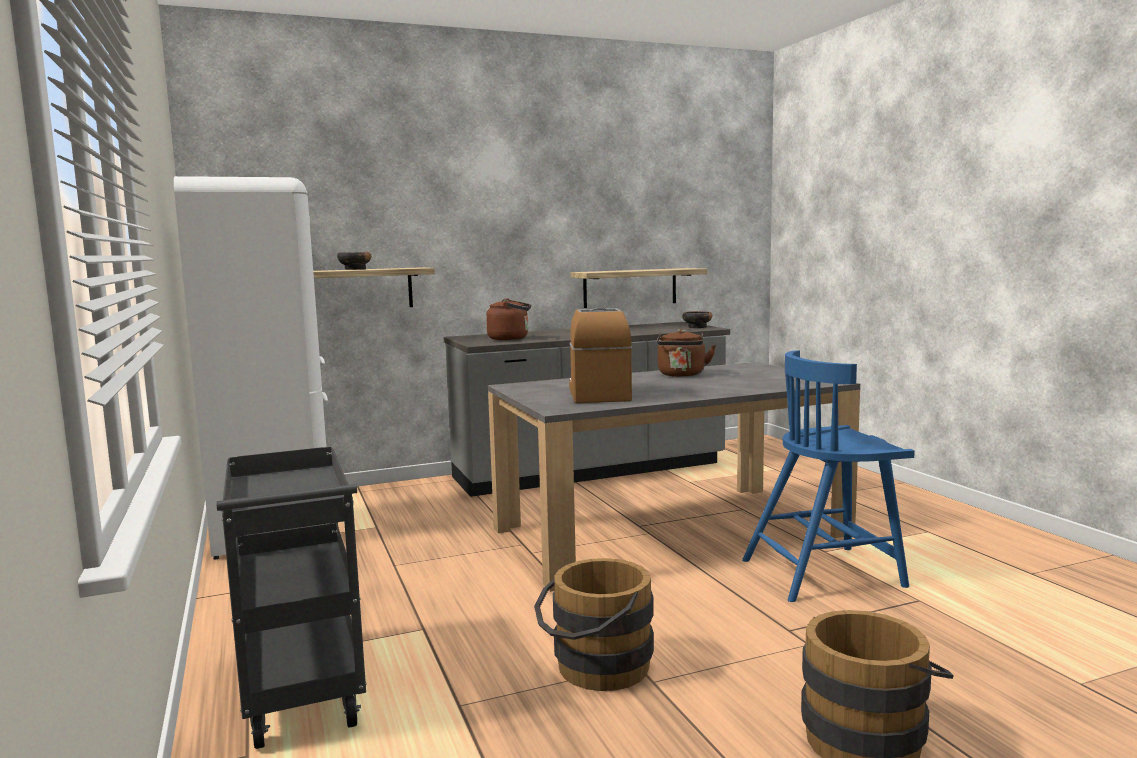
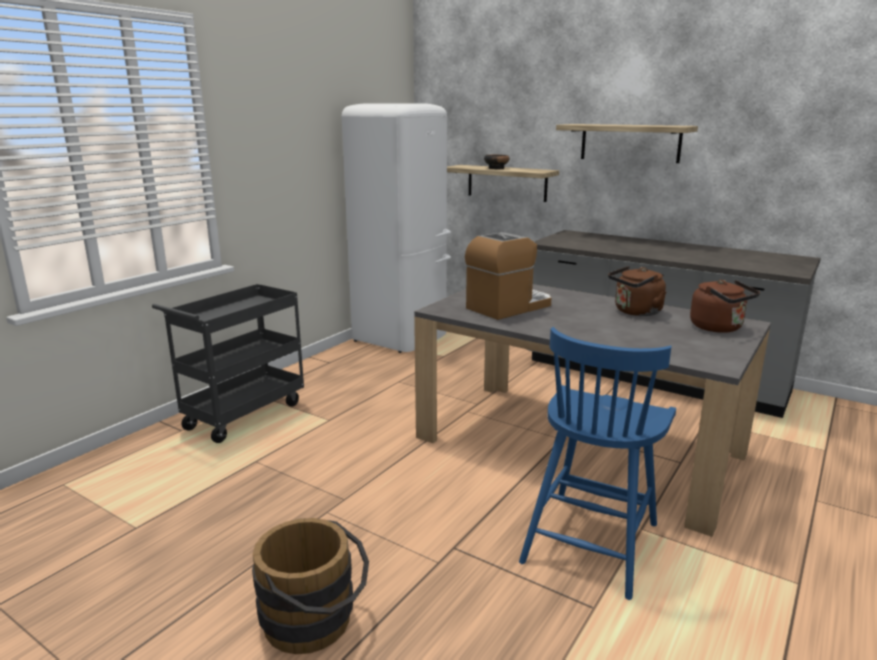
camera: 55 degrees right, 10 degrees up
(511, 339) = (585, 242): brown kettle -> brown kettle (719, 328)
(595, 669) = (326, 487): brown bucket -> none
(630, 287) = (760, 211): shelf -> shelf (630, 143)
(697, 327) = (786, 268): bowl -> none
(825, 572) = (591, 539): blue chair -> blue chair turned 105 degrees counterclockwise

